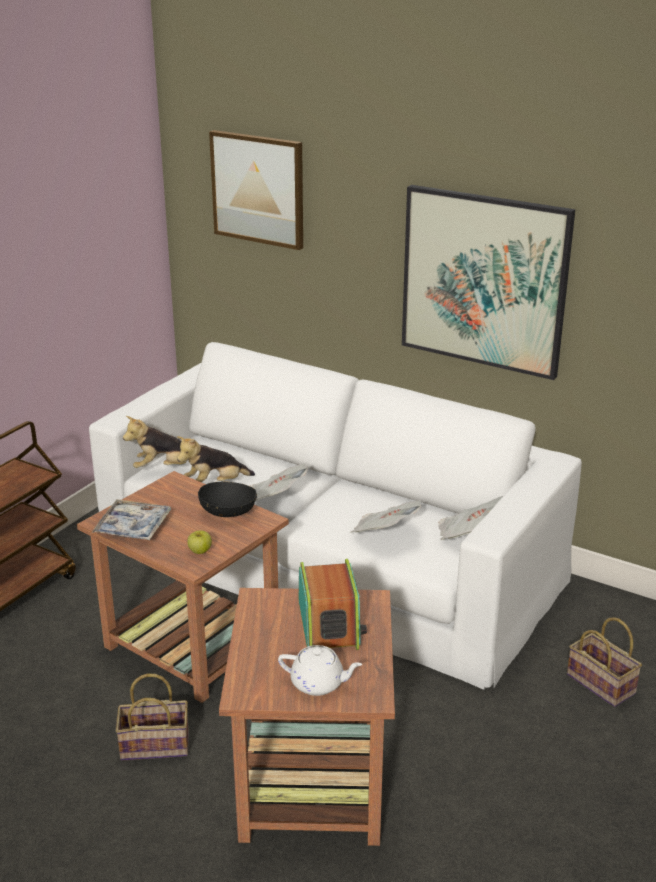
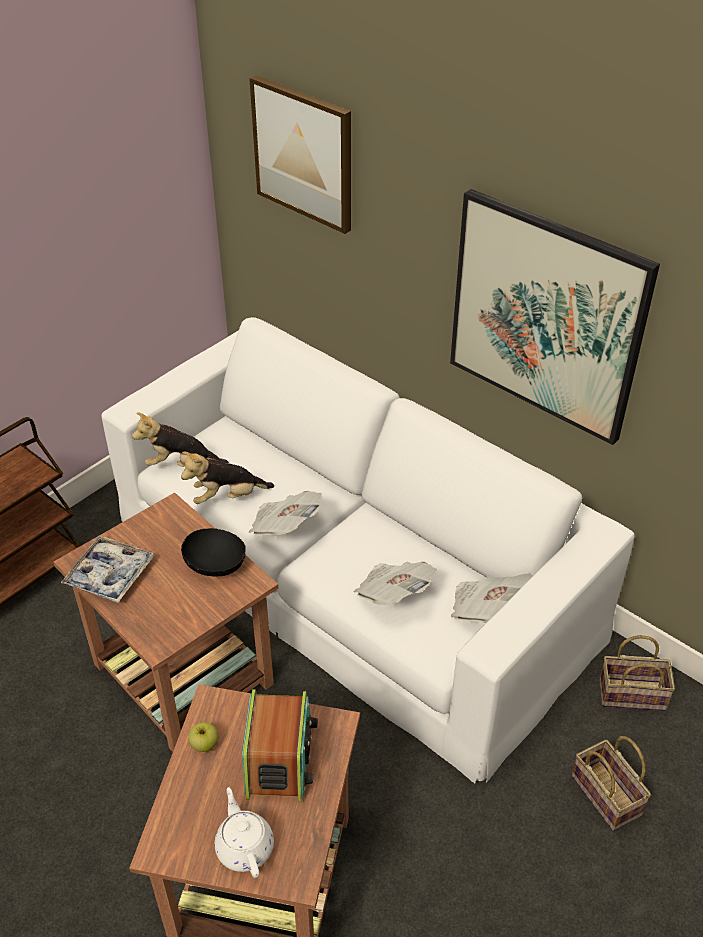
camera: 10 degrees right, 15 degrees up
(157, 744) = (118, 804): basket -> basket (633, 694)
(200, 551) = (170, 621): apple -> apple (204, 744)
(318, 683) = (244, 846): white teapot -> white teapot turned 135 degrees counterclockwise

